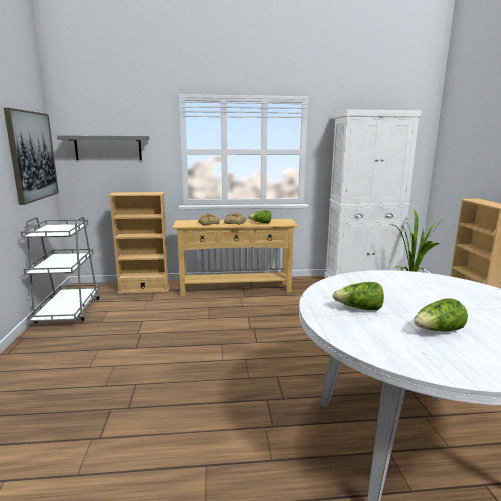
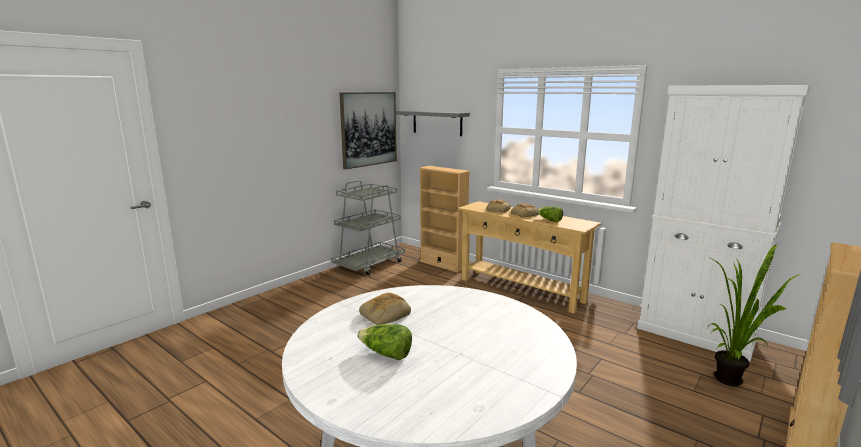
camera: 45 degrees right, 0 degrees up
(359, 309) = (385, 315): lettuce -> bread

